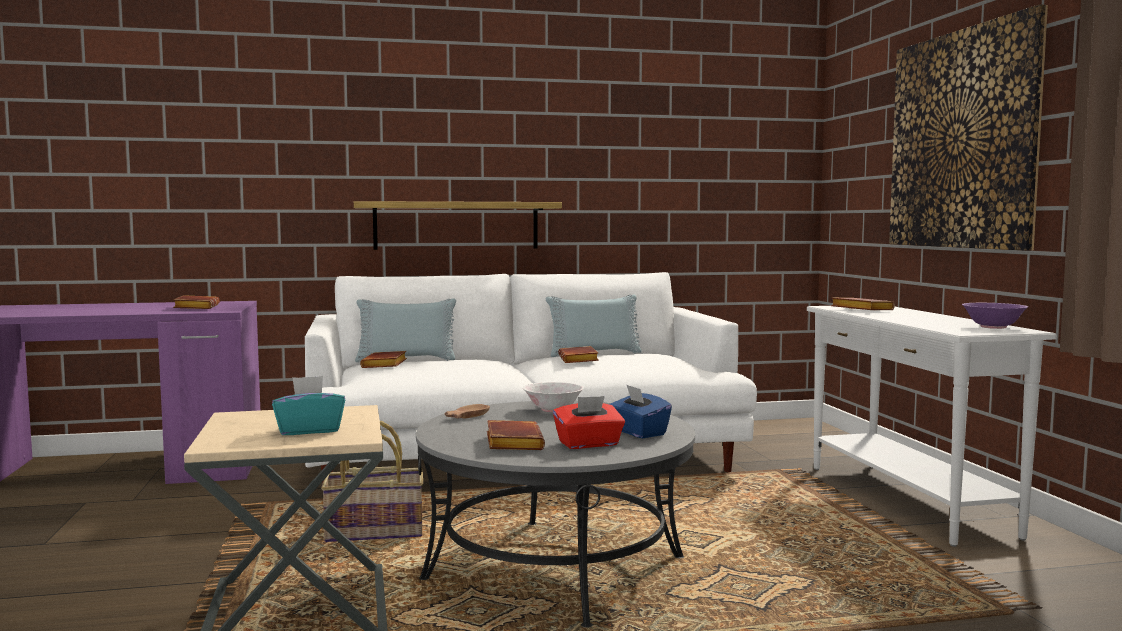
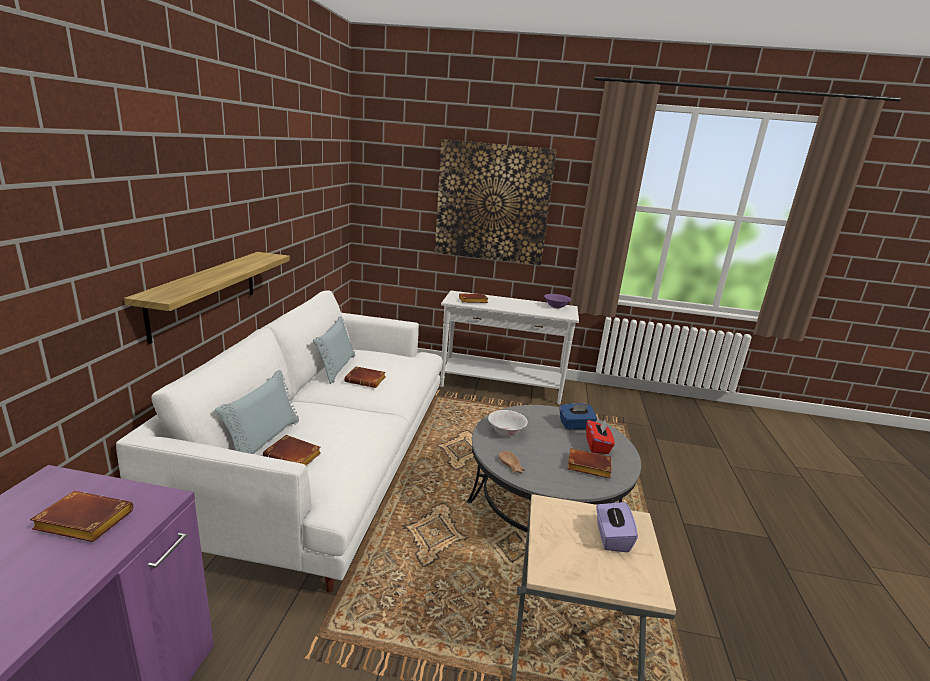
camera: 70 degrees left, 15 degrees up
(309, 430) = (611, 537): turquoise tissue box -> purple tissue box
(375, 531) = (438, 577): basket -> none

